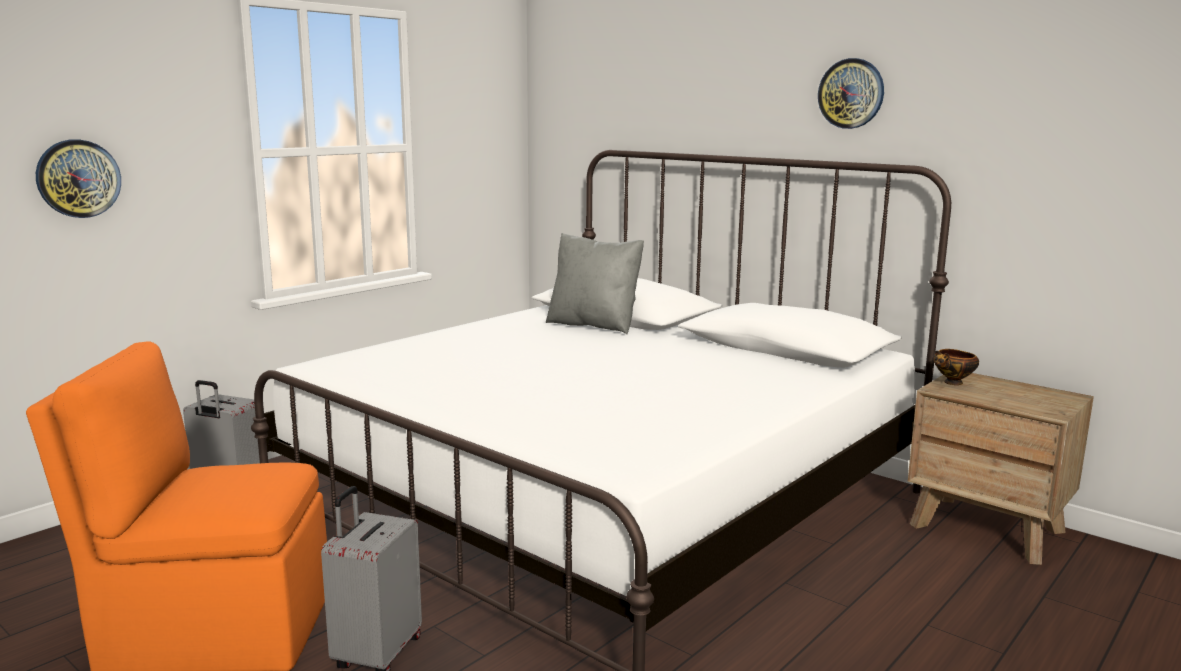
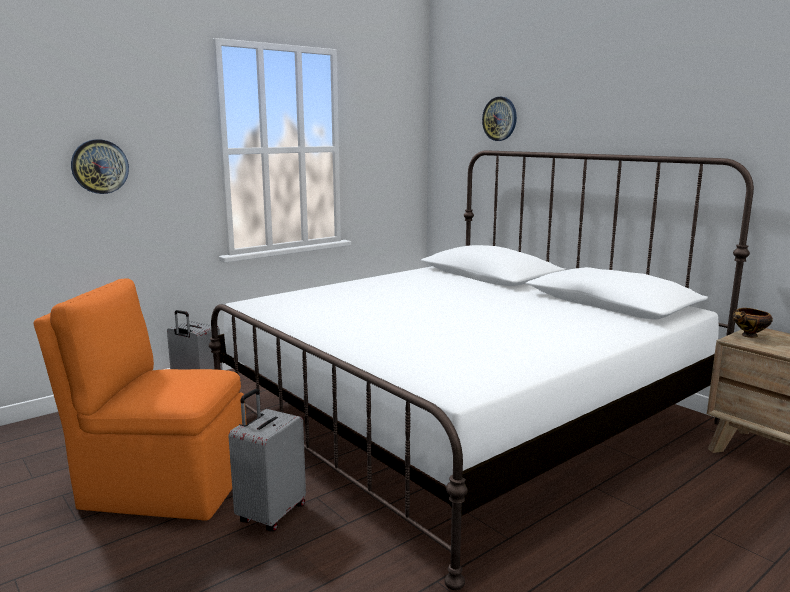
camera: 10 degrees right, 0 degrees up
(594, 325) = (463, 281): grey pillow -> none
(851, 93) = (672, 101): wall clock -> wall clock (500, 119)

